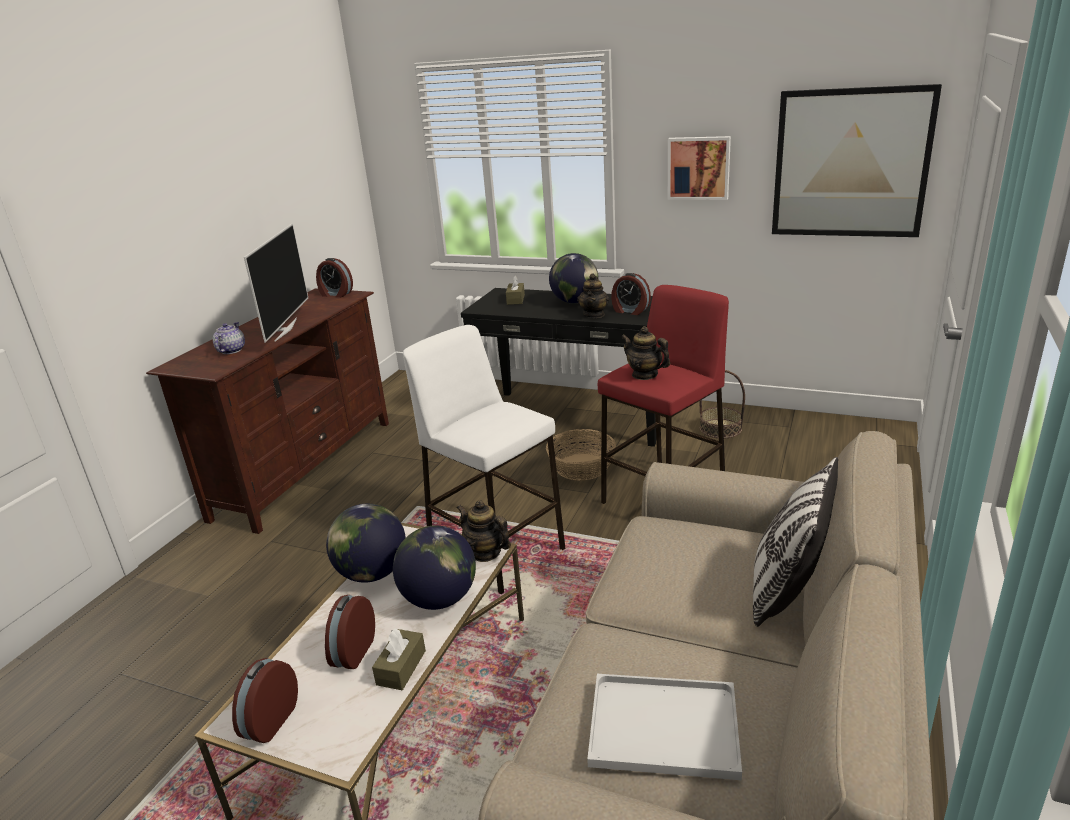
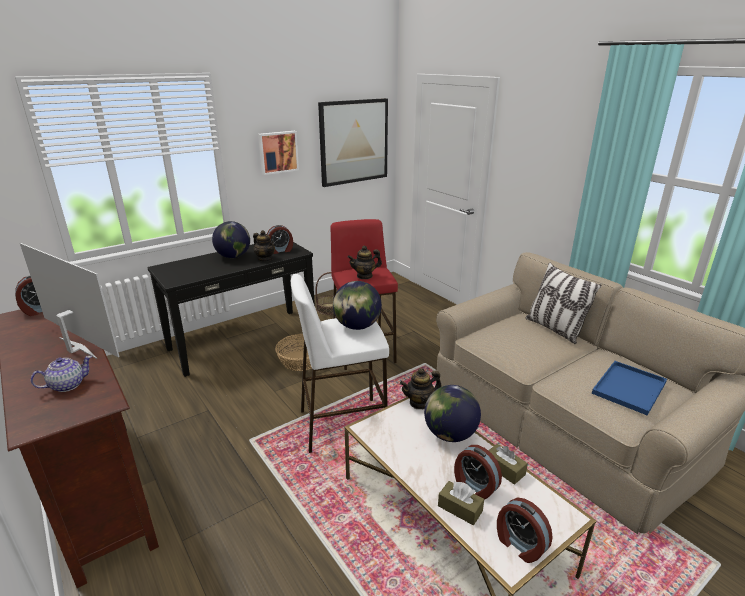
camera: 60 degrees left, 0 degrees up
(231, 350) = (67, 385): teapot -> teapot turned 105 degrees clockwise
(372, 573) = (396, 454): globe -> globe (357, 326)
(515, 299) = (187, 268): brown tissue box -> brown tissue box (460, 508)
(667, 725) = (628, 387): white tray -> blue tray

